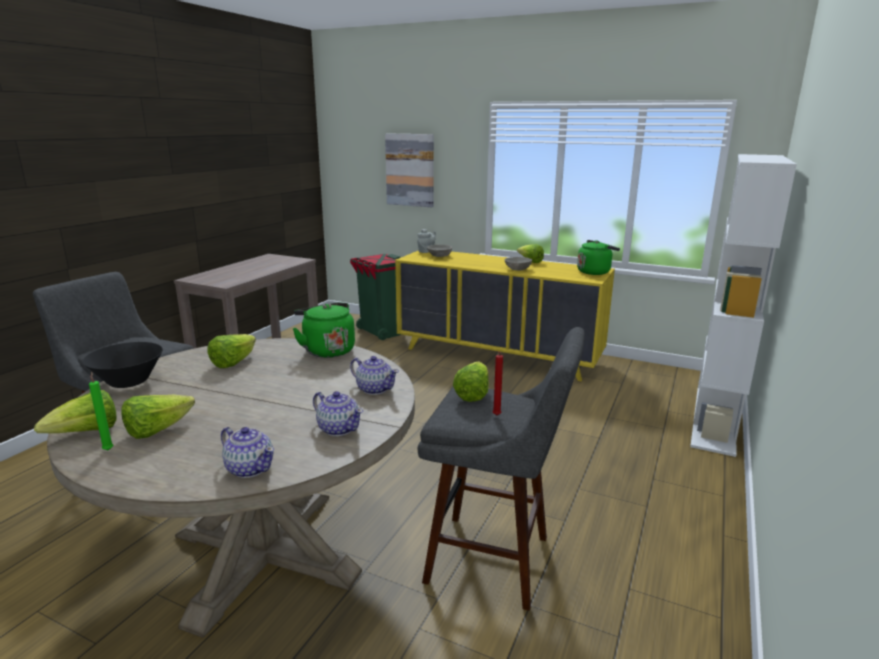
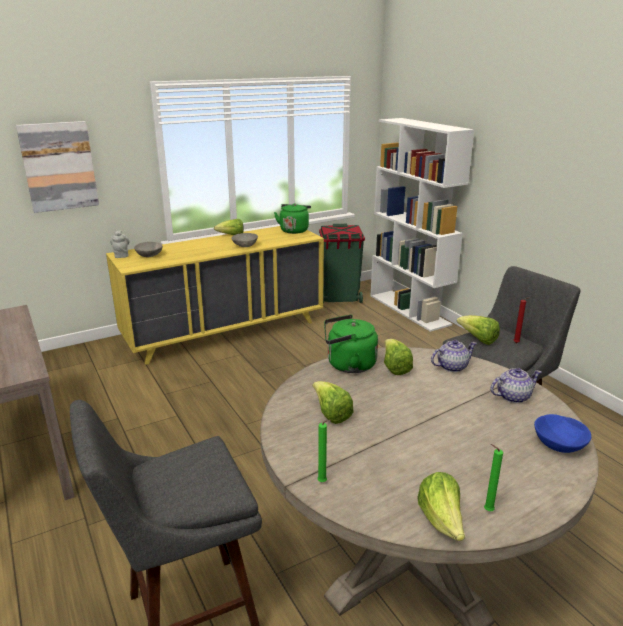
camera: 55 degrees left, 5 degrees up
(128, 382) = (323, 482): black bowl -> green candle
(157, 430) = (462, 478): lettuce -> lettuce (395, 367)
(250, 468) = (558, 444): teapot -> blue bowl
(382, 332) = (82, 363): green trash can -> green trash can (340, 299)

